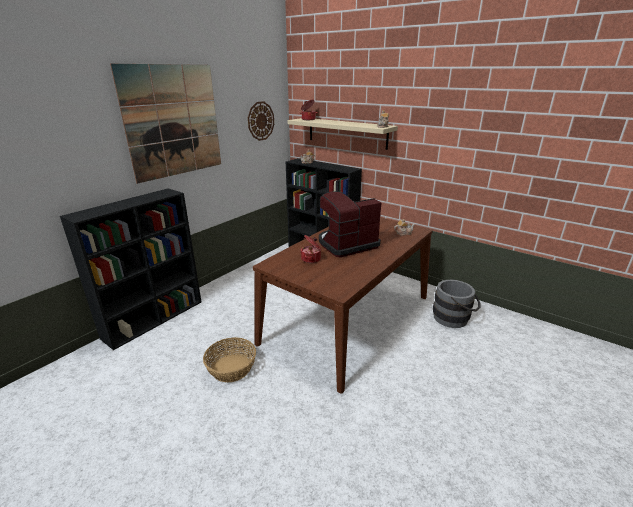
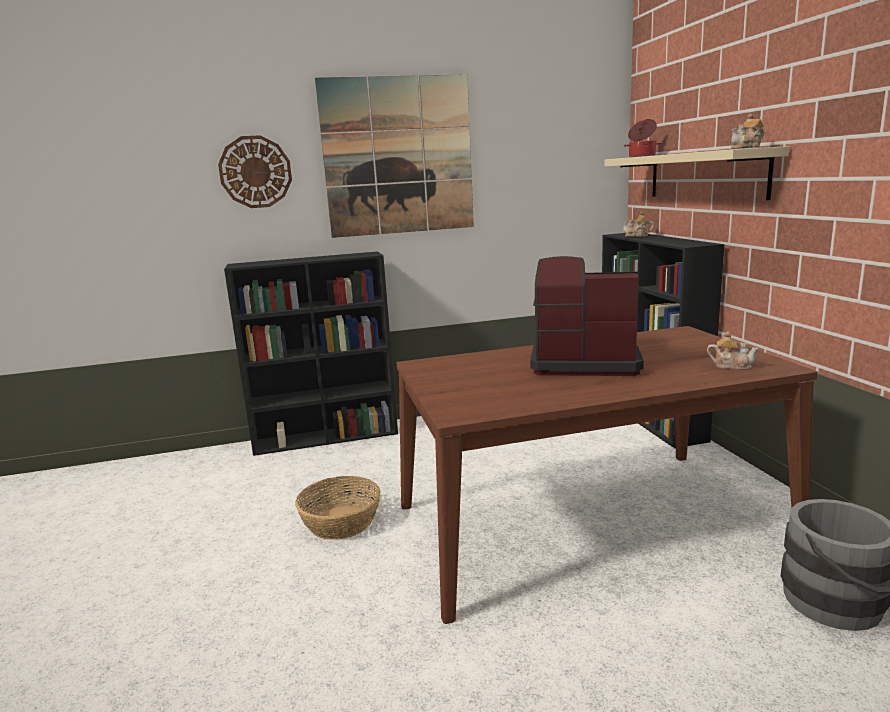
camera: 40 degrees right, 10 degrees down
(260, 121) = (562, 163): wall clock -> wall clock (255, 172)
(311, 259) = (490, 369): cooking pot -> none

